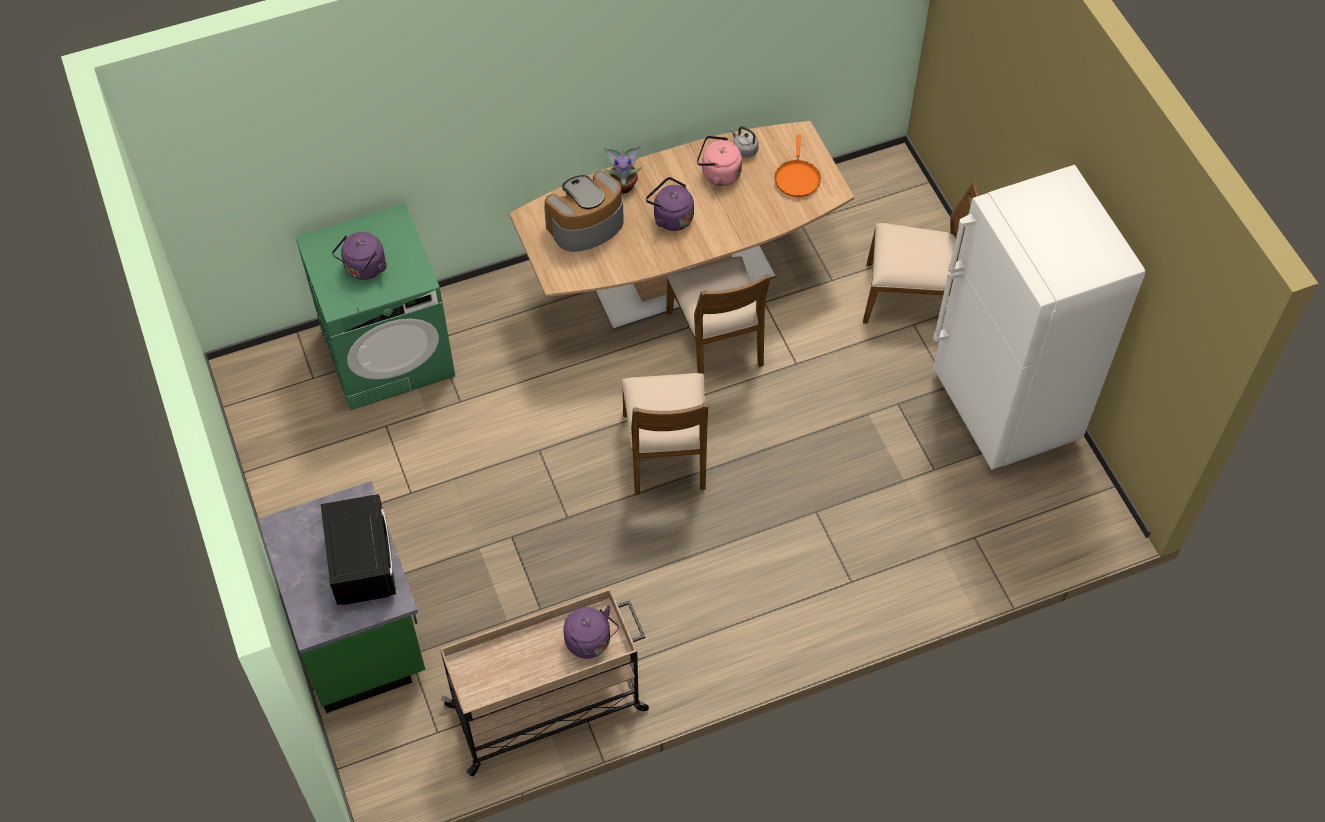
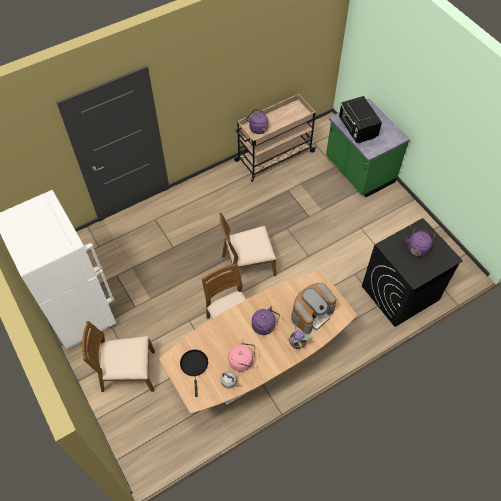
camera: 170 degrees right, 0 degrees up
(388, 353) = (399, 293): green washing machine -> black washing machine
(666, 451) = (248, 264): brown chair -> brown chair turned 90 degrees counterclockwise
(797, 178) = (194, 366): orange frying pan -> black frying pan

